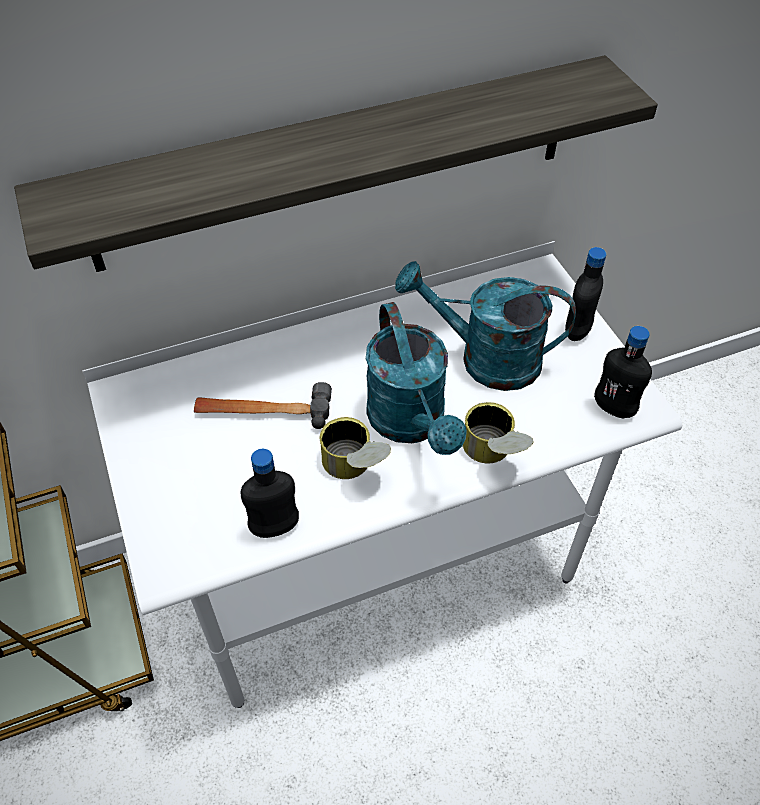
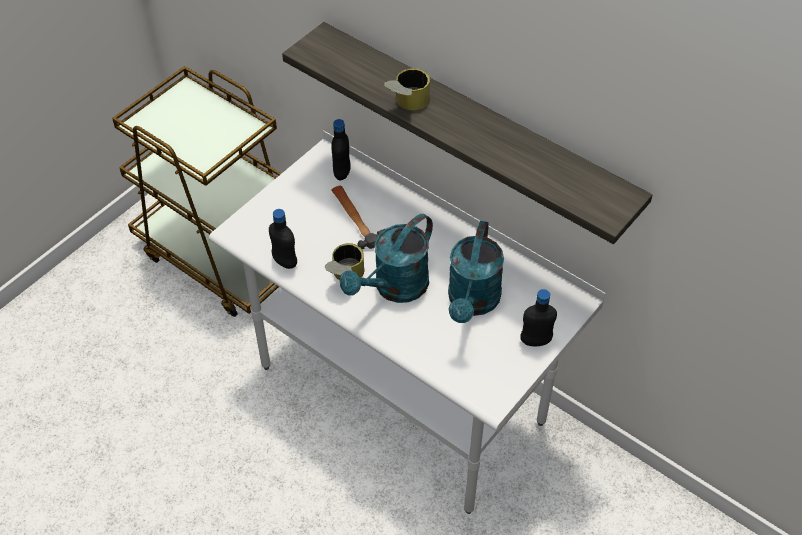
camera: 60 degrees right, 0 degrees up
(485, 359) = (472, 302): turquoise watering can -> turquoise watering can turned 150 degrees counterclockwise
(493, 455) = (398, 336): can -> can (406, 104)
(613, 408) = (480, 384): black bottle -> black bottle (342, 173)

